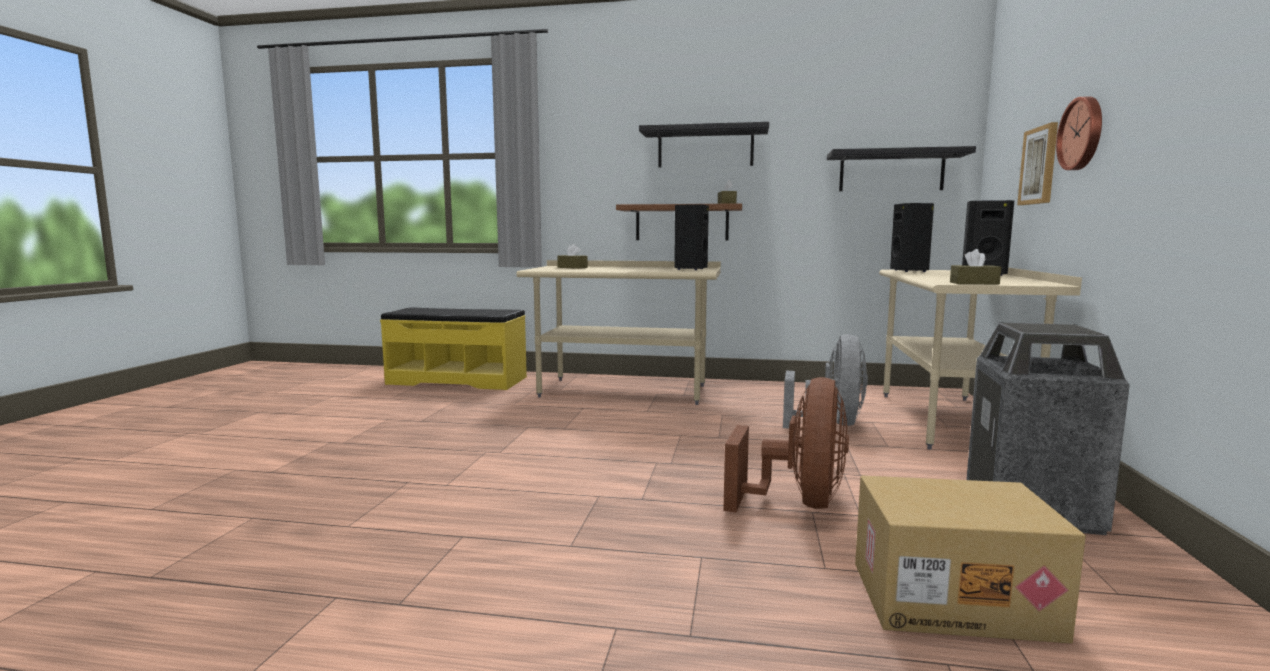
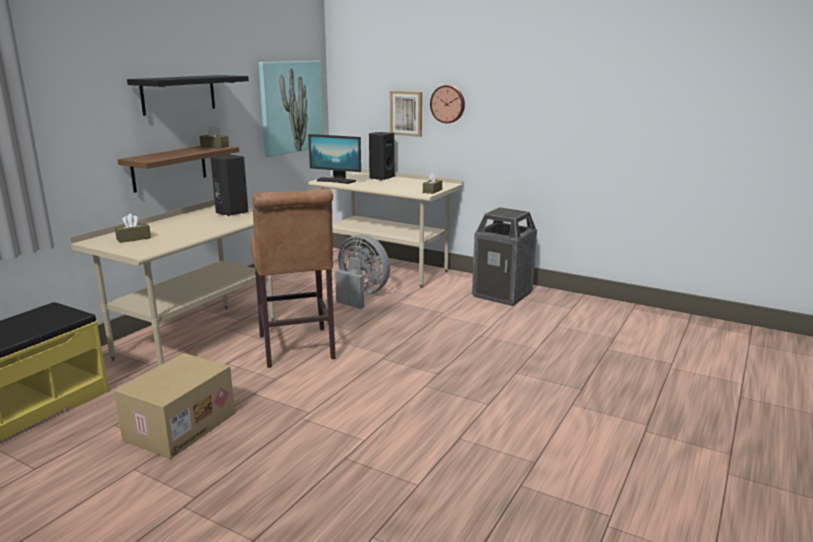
camera: 70 degrees left, 10 degrees up
(638, 424) = (297, 349): none -> brown stool
(798, 503) = (468, 335): brown fan -> none
(891, 172) = (290, 107): black shelf -> picture
(910, 271) = (336, 181): black speaker -> monitor
(952, 598) = (567, 334): cardboard box -> cardboard box (180, 426)

